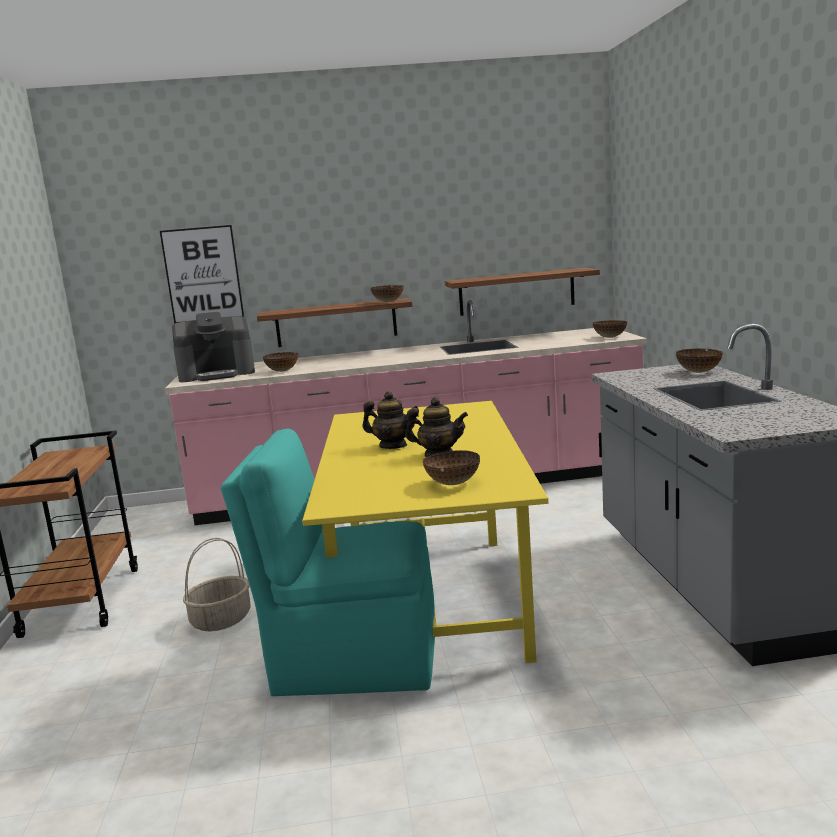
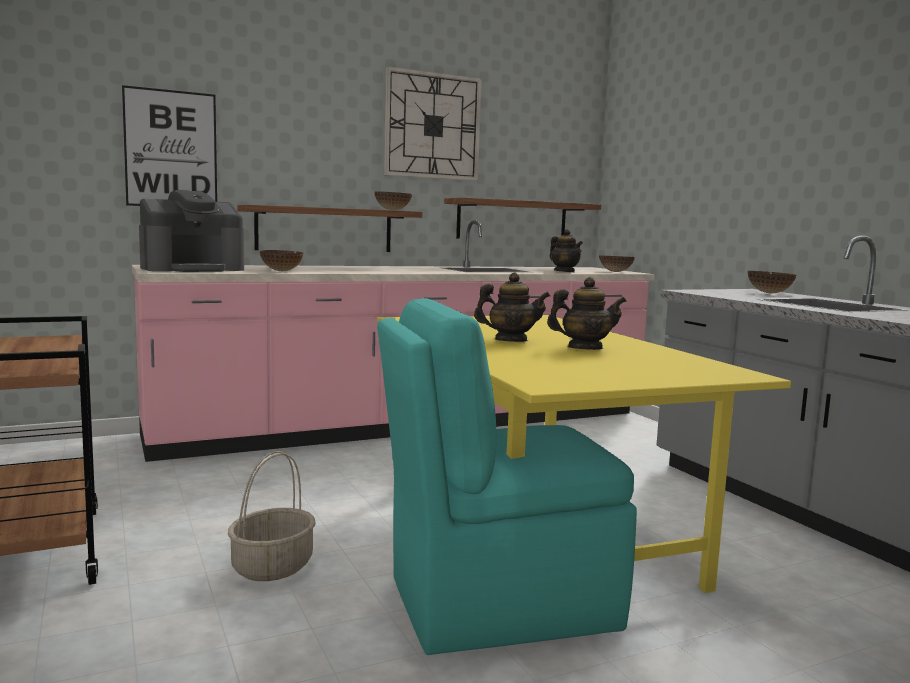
camera: 20 degrees left, 5 degrees down
(426, 217) = (432, 126): none -> wall clock
(452, 483) = (654, 368): bowl -> none
(551, 344) = (564, 272): none -> teapot

